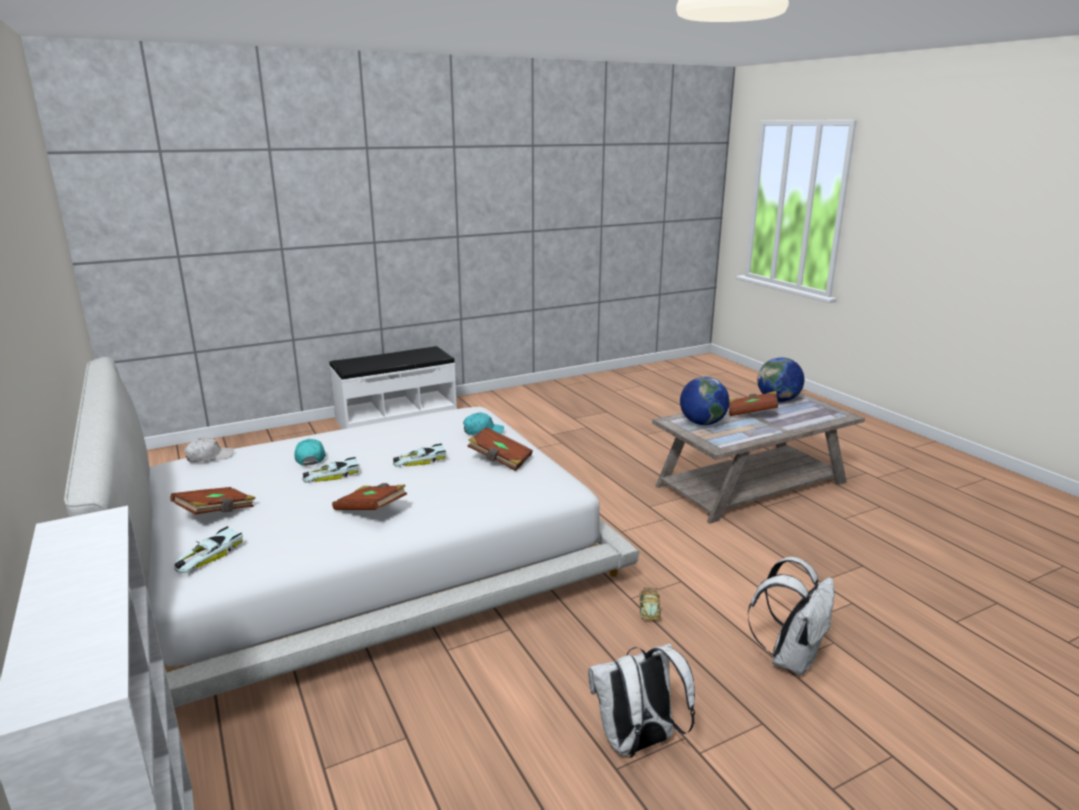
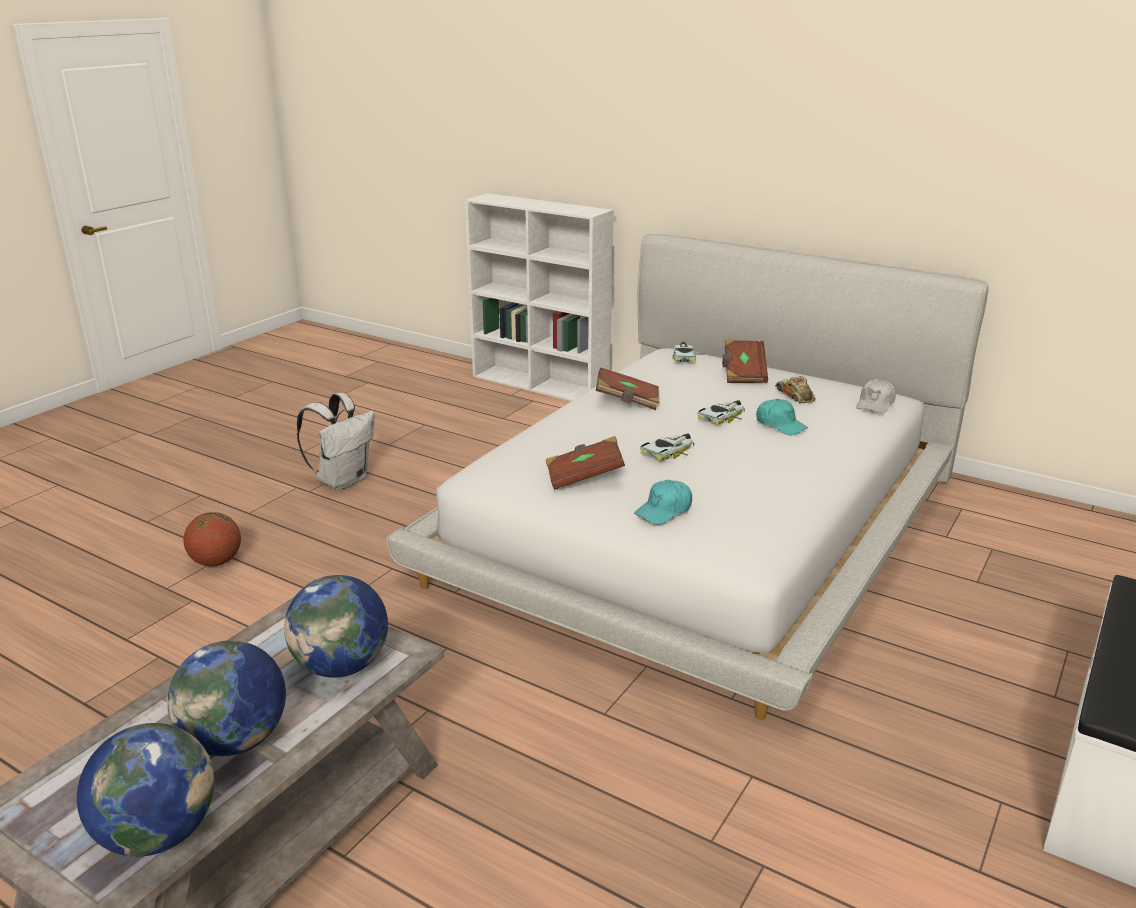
camera: 150 degrees right, 5 degrees up
(649, 608) = (368, 564): toy car -> toy car (795, 396)
(751, 413) = (236, 740): brown book -> globe
(790, 658) = (216, 562): white backpack -> basketball

